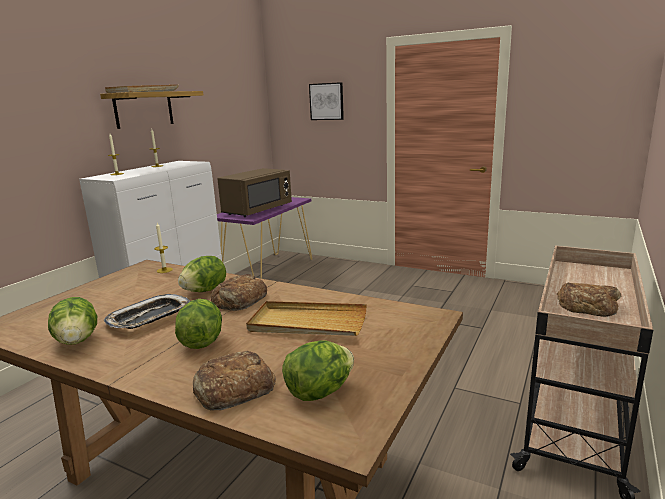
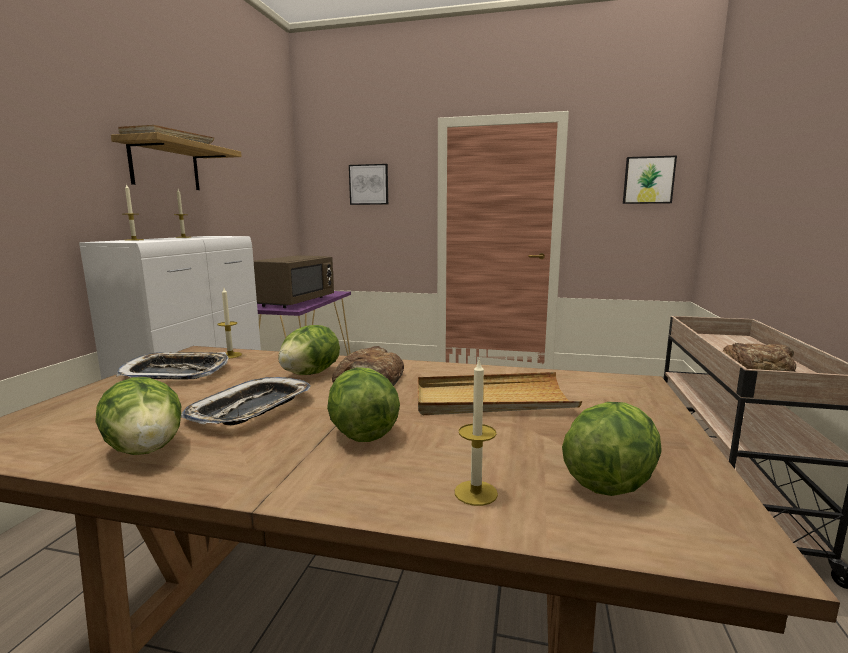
camera: 15 degrees left, 5 degrees down
(123, 284) = (176, 373): none -> tray
(232, 389) = (476, 493): bread -> candle
(593, 94) = (648, 180): none -> picture

